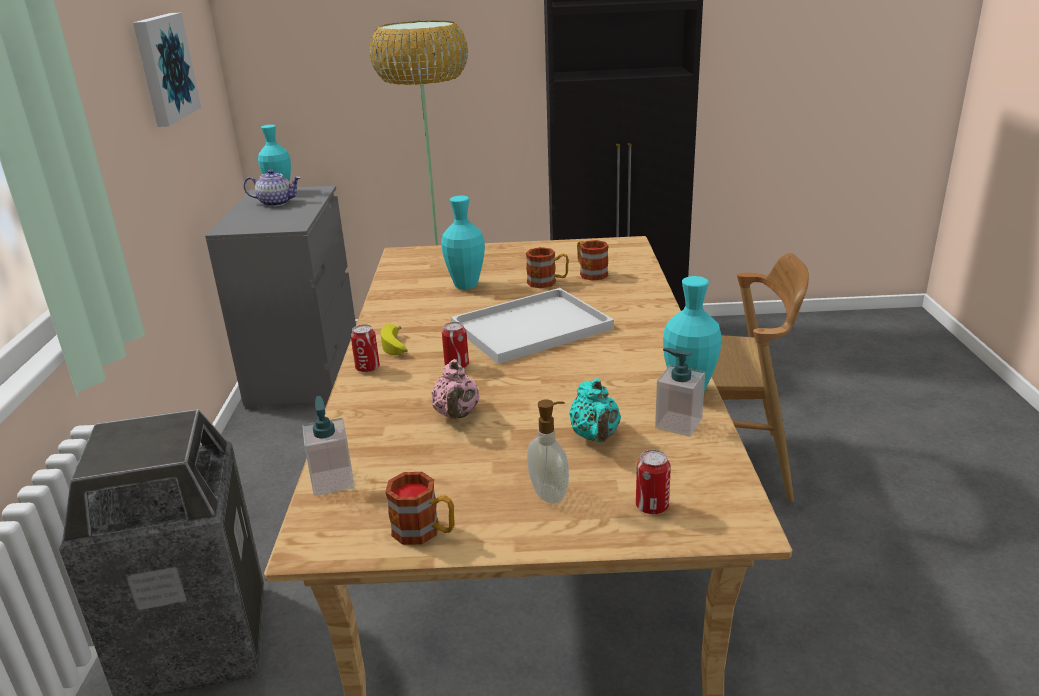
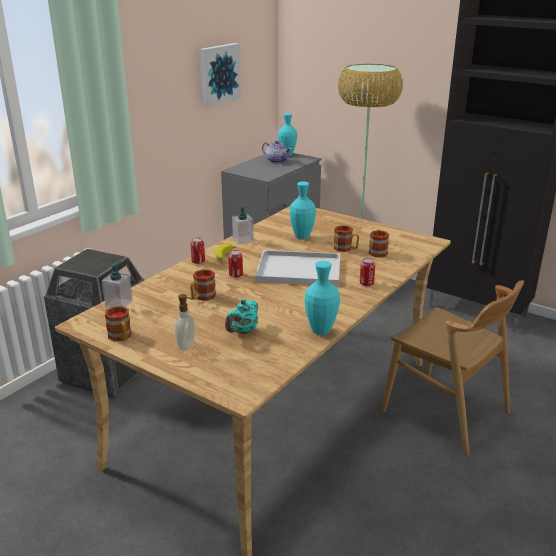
camera: 35 degrees right, 0 degrees up
(457, 415) = (202, 297): pink teapot -> mug
(652, 506) = (217, 370): can -> can (366, 284)
(678, 423) = (289, 342): soap dispenser -> soap dispenser (243, 240)

